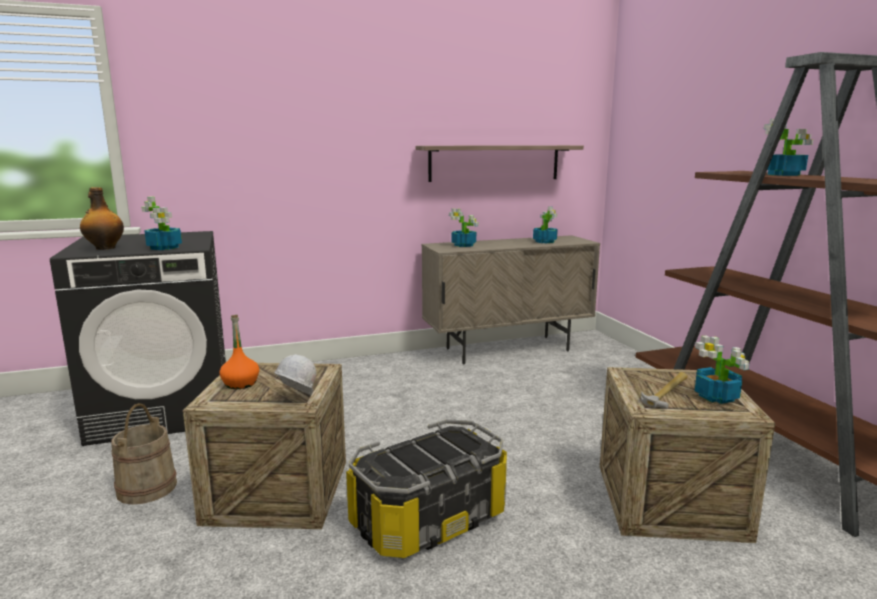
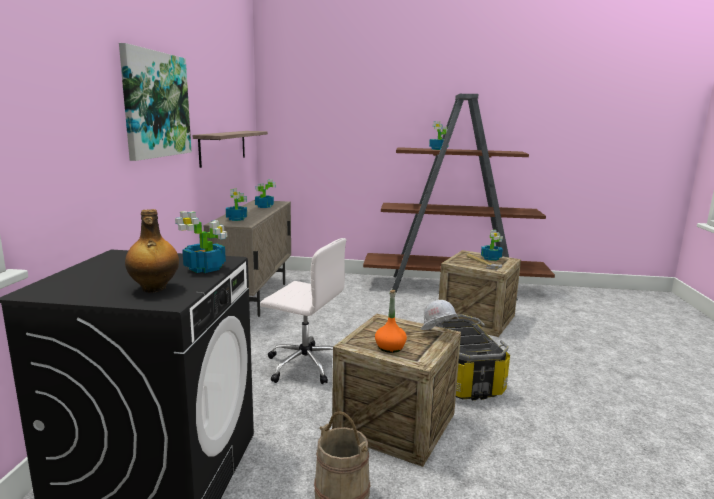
camera: 65 degrees left, 0 degrees up
(342, 114) = (156, 105): none -> picture
(375, 412) = (304, 364): none -> white office chair

